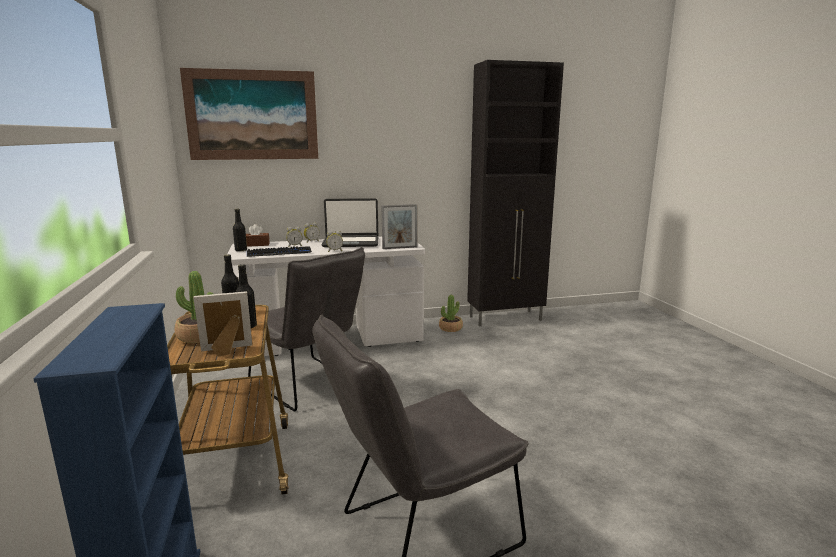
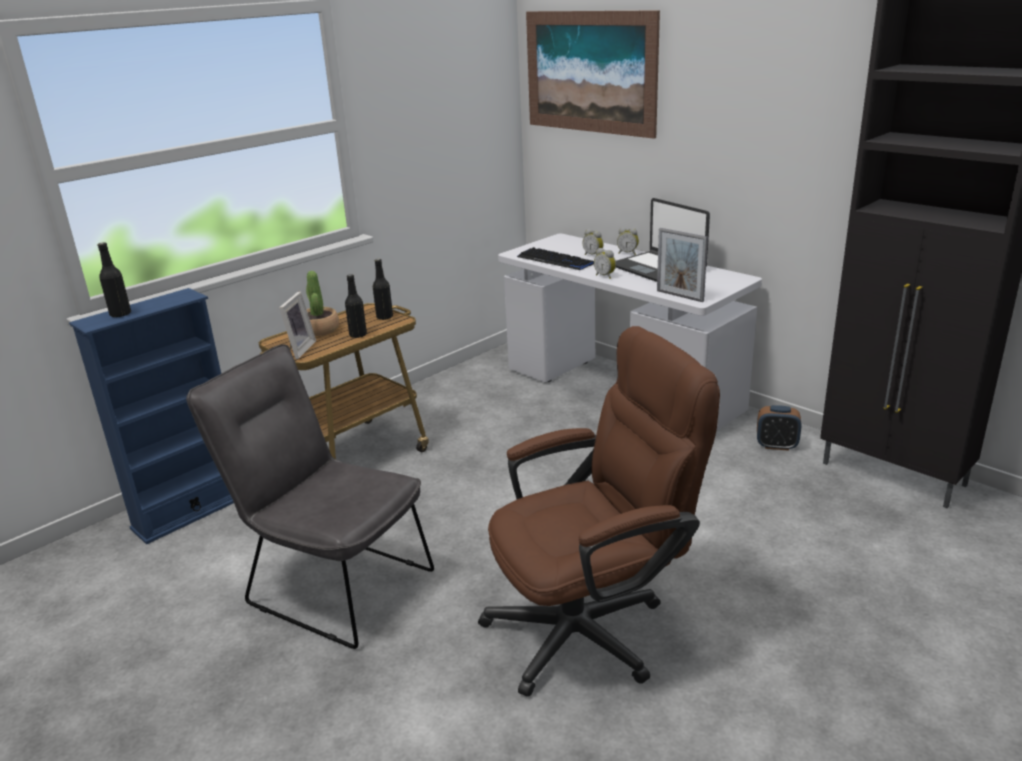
camera: 60 degrees right, 10 degrees up
(226, 351) = (298, 350): picture frame -> picture frame turned 60 degrees clockwise
(241, 250) = (538, 246): black bottle -> black bottle (120, 314)
(256, 244) = (570, 241): brown tissue box -> none
(309, 385) = (507, 426): grey chair -> none
(450, 328) = (776, 445): potted plant -> alarm clock
(566, 432) = (592, 627): none -> brown office chair

